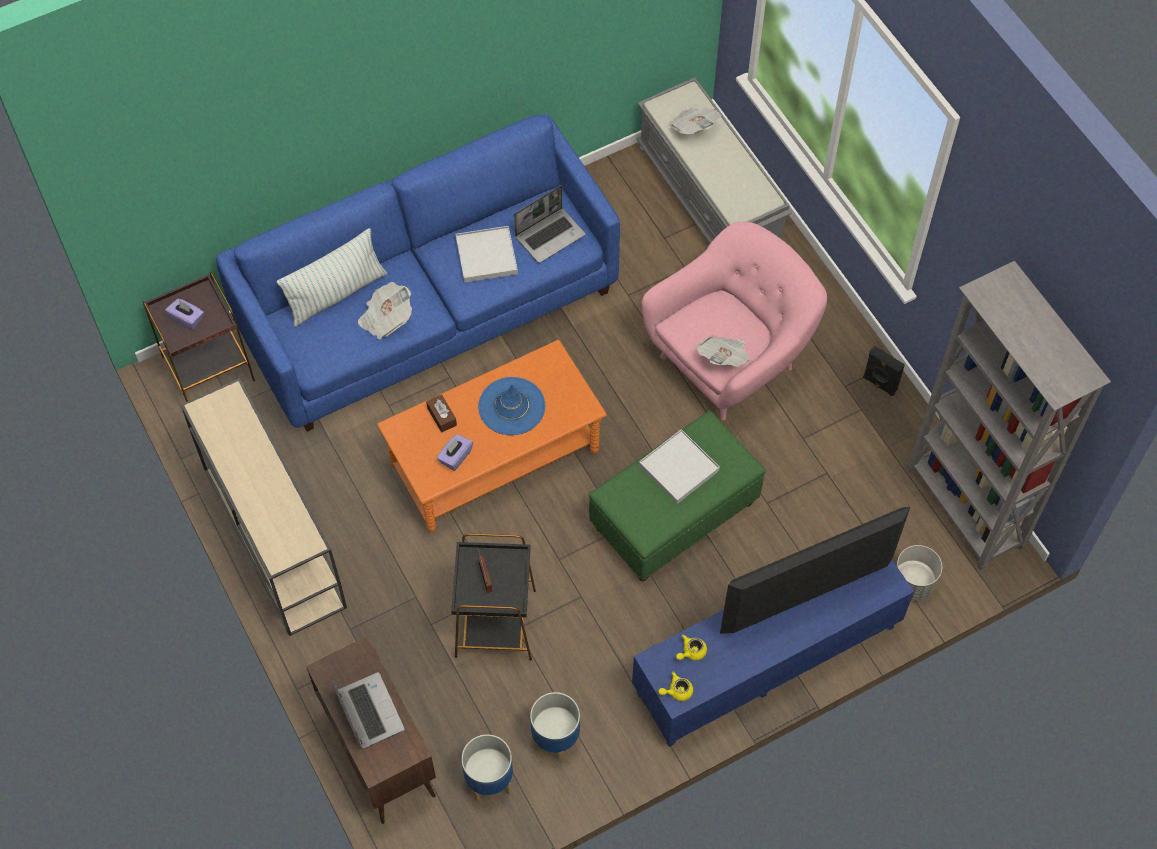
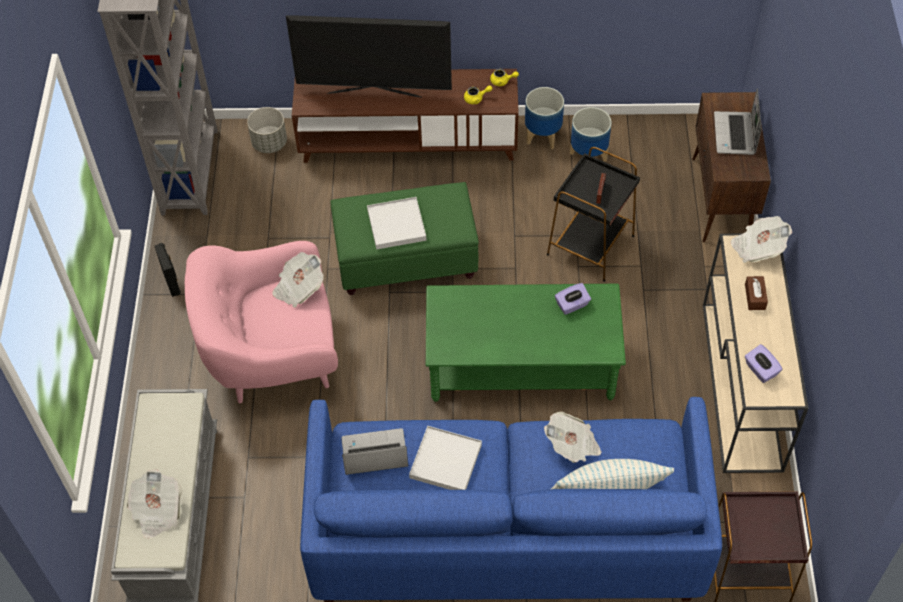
camera: 150 degrees left, 5 degrees down
(187, 319) = (768, 525): purple tissue box -> purple tissue box (760, 370)
(285, 550) = (758, 248): none -> newspaper
(442, 416) = (566, 343): brown tissue box -> brown tissue box (755, 297)
(488, 781) = (650, 152): planter -> planter (543, 136)
(496, 458) = (521, 366): orange coffee table -> green coffee table
(511, 406) = (501, 325): blue hat -> none
(766, 659) = (408, 141): blue tv stand -> brown tv stand

